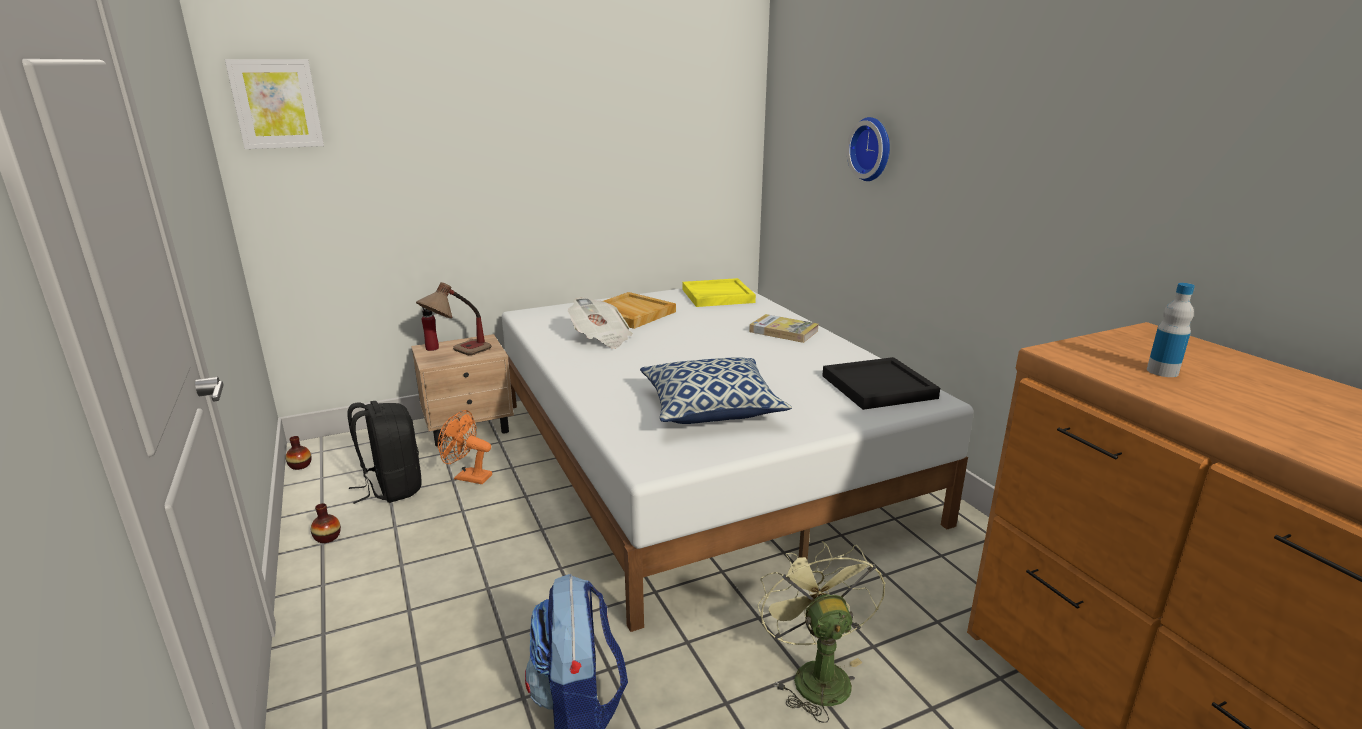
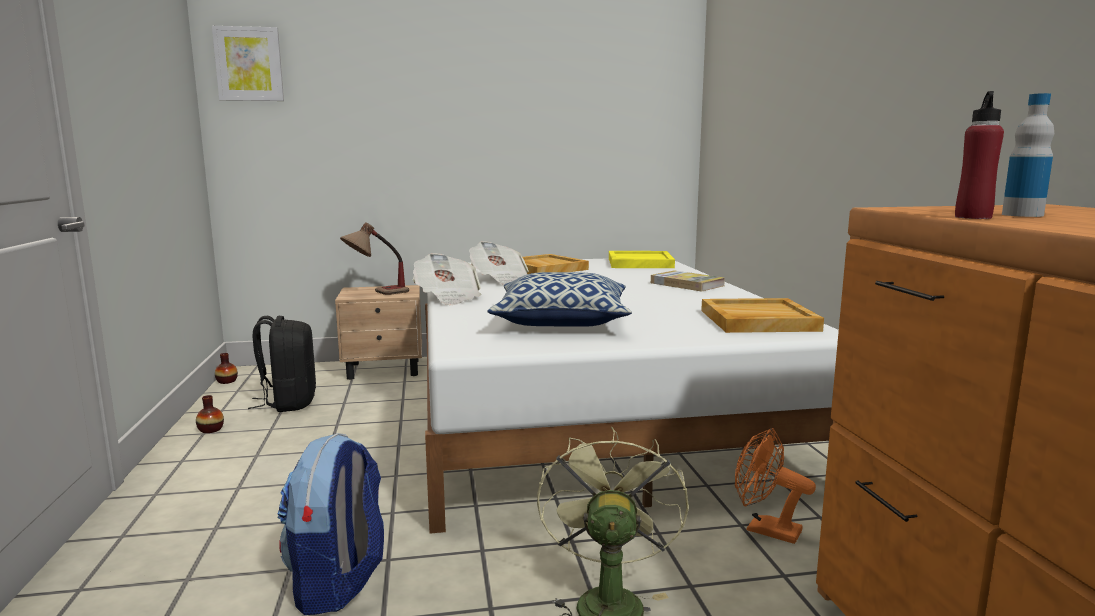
camera: 15 degrees right, 10 degrees down
(432, 348) = (358, 289): red bottle -> red bottle (973, 217)
(468, 477) = (359, 402): orange fan -> orange fan (765, 529)
(572, 377) = (447, 298): none -> newspaper
(872, 149) = (785, 95): wall clock -> none
(878, 387) = (757, 320): black tray -> beige tray

